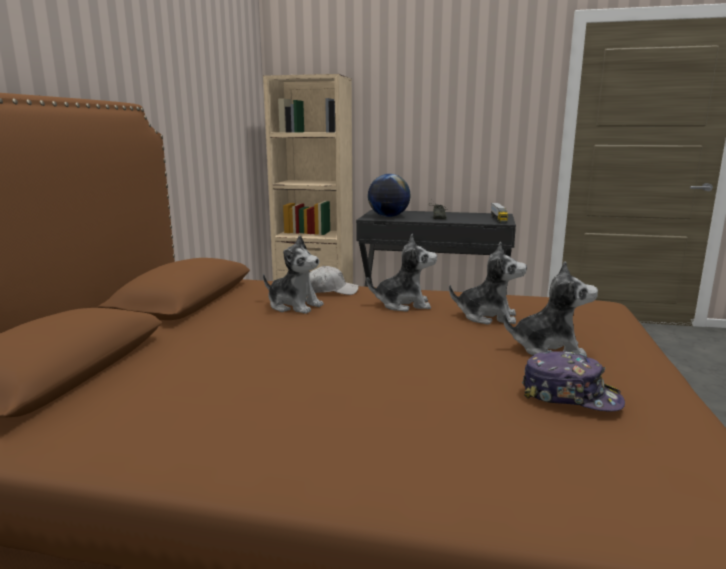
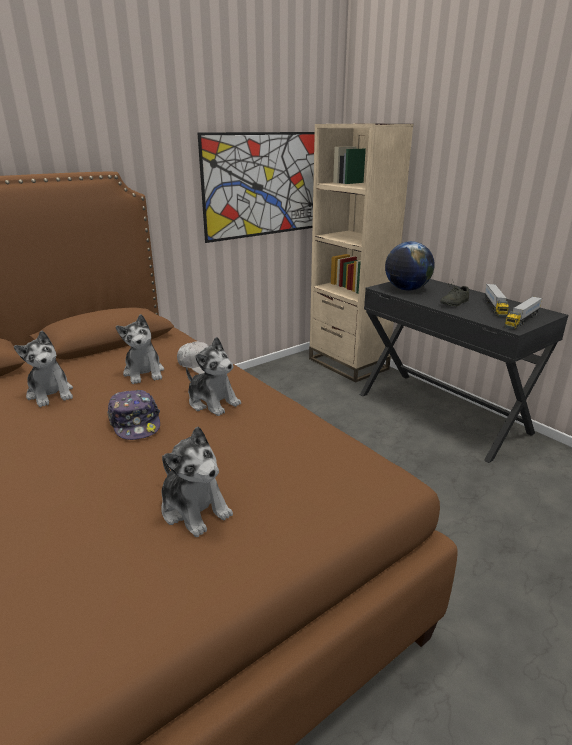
camera: 40 degrees right, 10 degrees up
(224, 133) = (262, 185): none -> picture
(467, 216) = (494, 307): none -> toy truck
(487, 317) = (240, 446): plush toy -> plush toy (51, 393)
(570, 396) = (70, 567): cap -> cap (135, 423)

